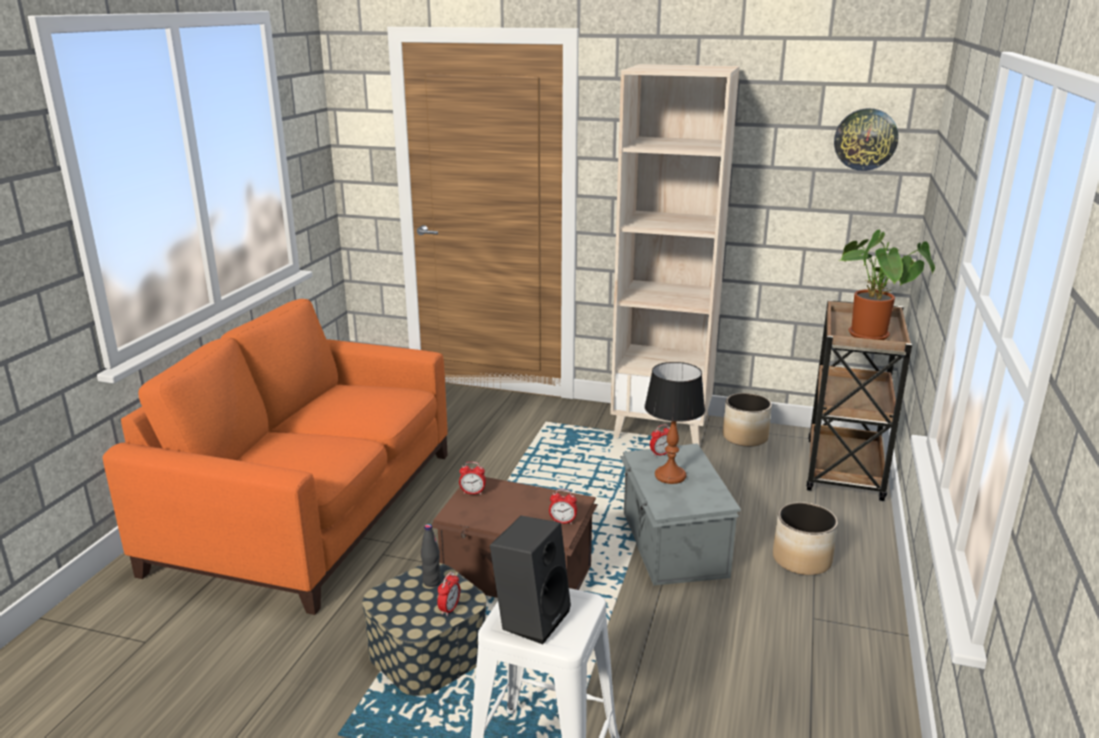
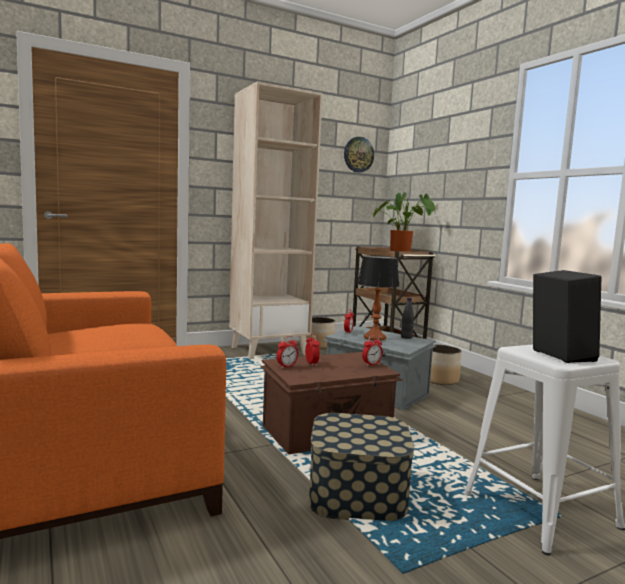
camera: 45 degrees left, 15 degrees down
(432, 581) = (344, 422): black bottle -> black bottle (406, 337)
(449, 609) = (388, 430): alarm clock -> alarm clock (311, 363)

